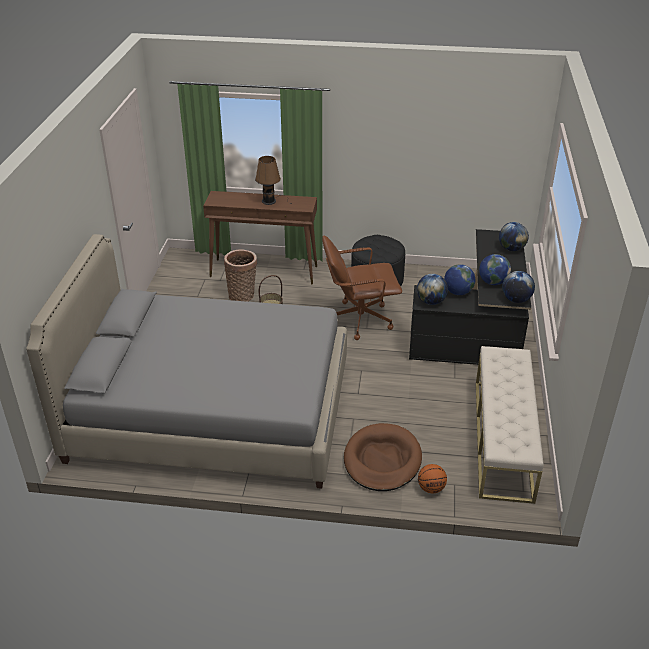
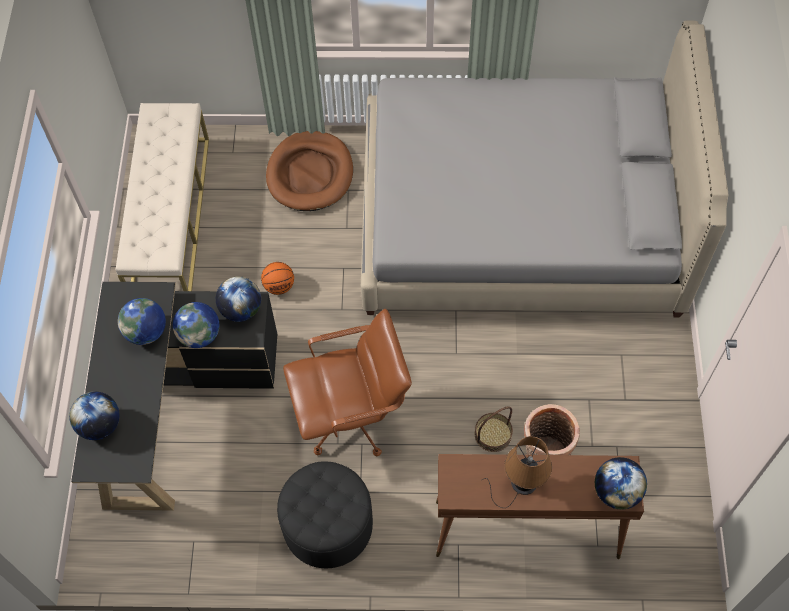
camera: 175 degrees right, 25 degrees up
(431, 488) = (258, 145): basketball -> basketball (279, 286)
(516, 300) = (120, 295): globe -> globe (616, 491)

